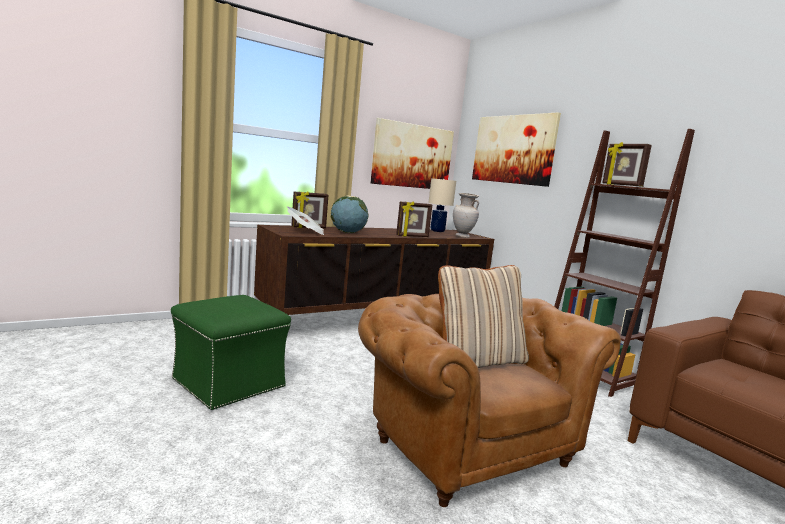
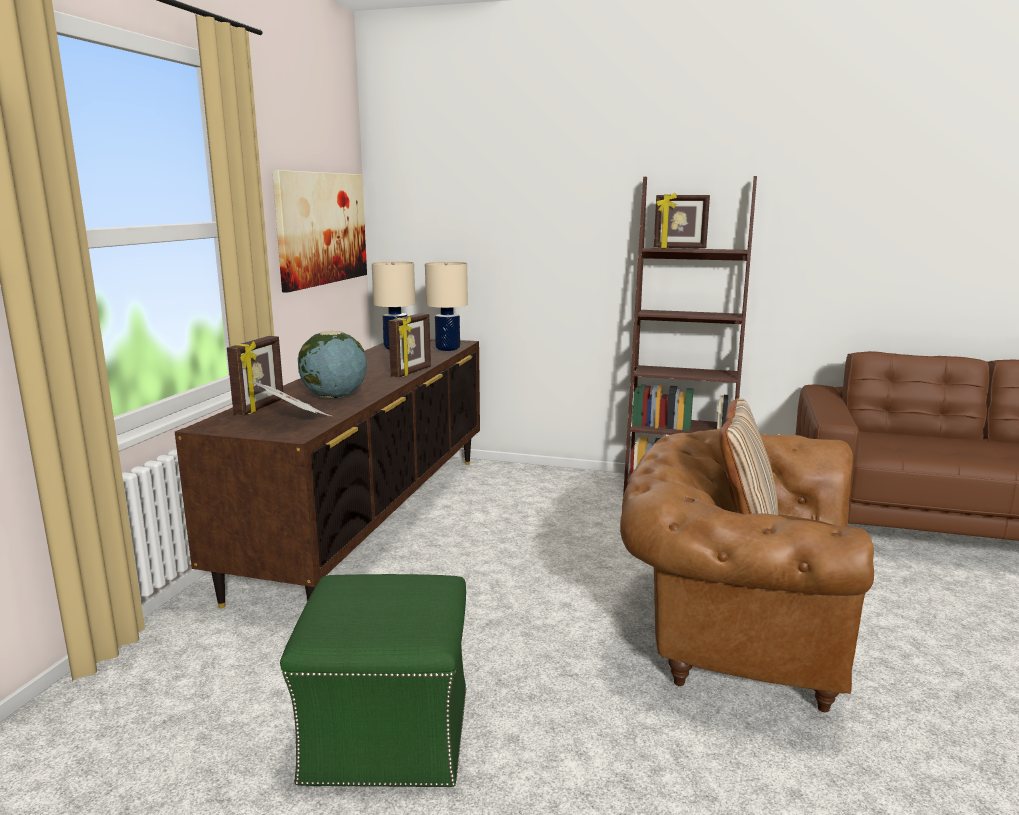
camera: 40 degrees left, 5 degrees up
(462, 237) = (447, 350): beige vase -> beige table lamp
(513, 149) = (485, 202): picture -> none

